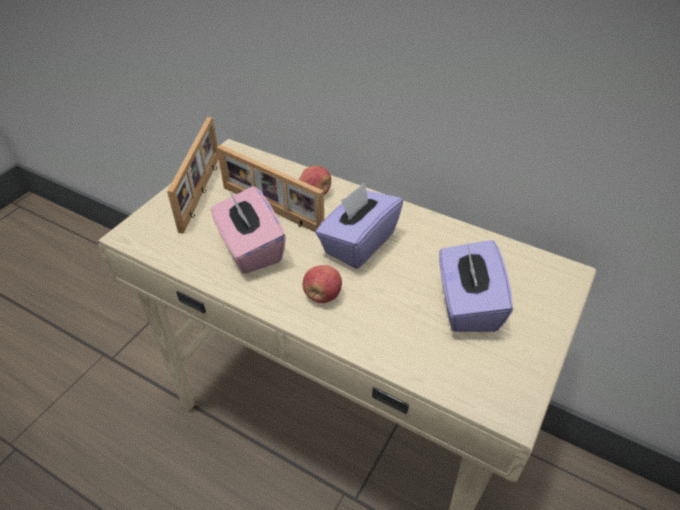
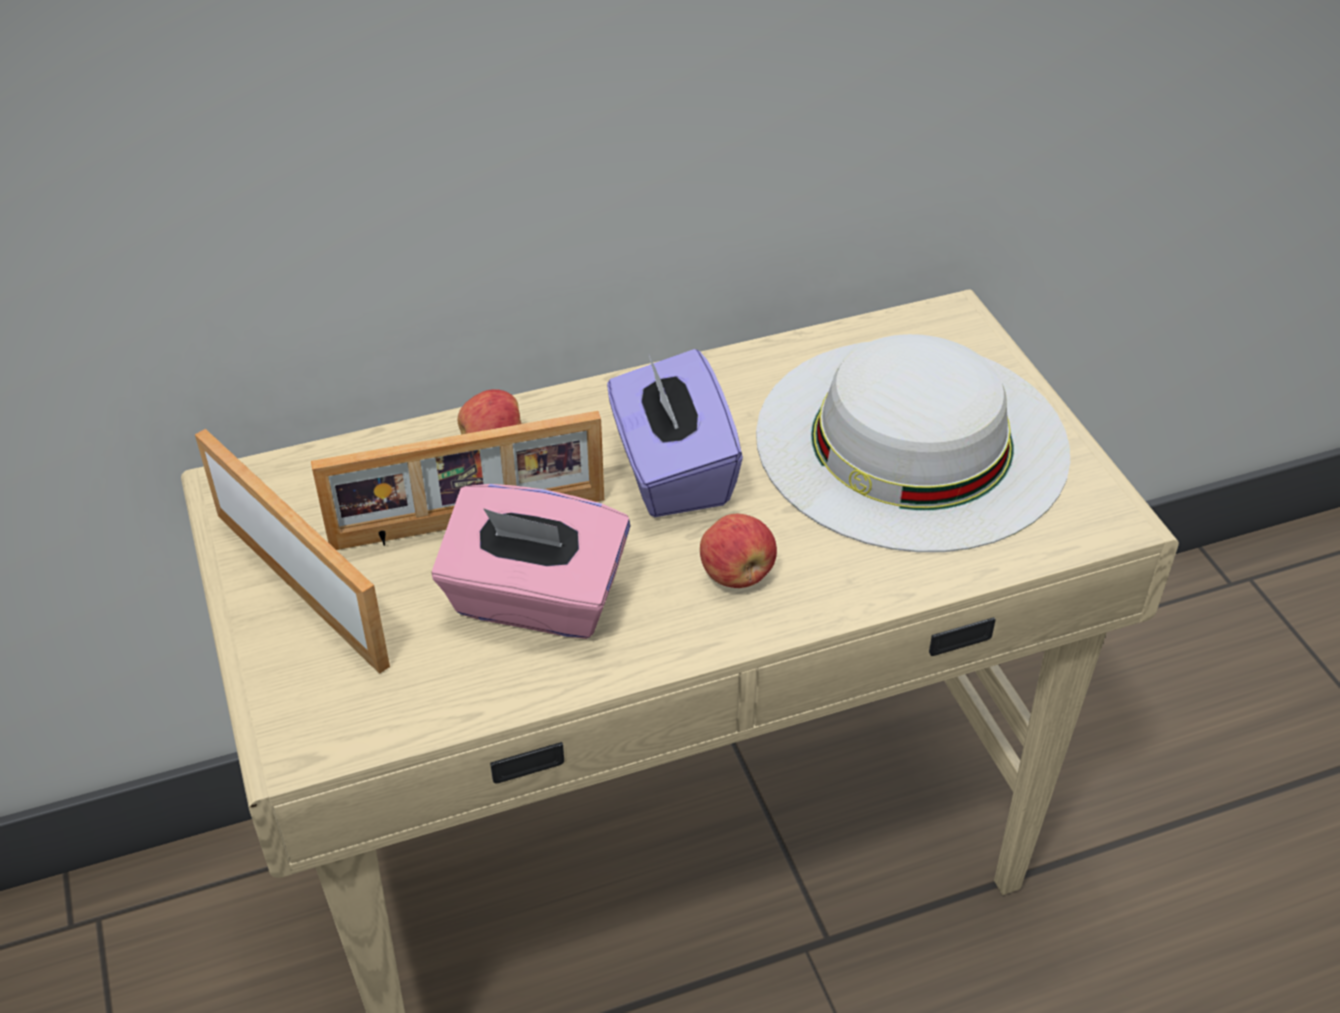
camera: 50 degrees left, 0 degrees up
(467, 304) = (911, 441): purple tissue box -> white hat

